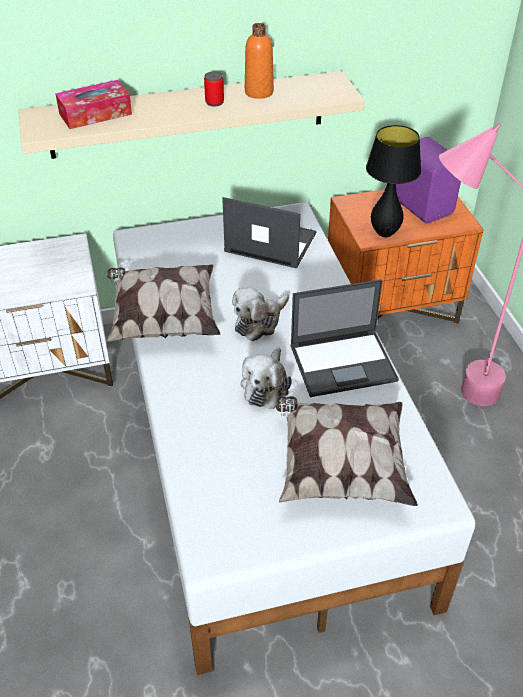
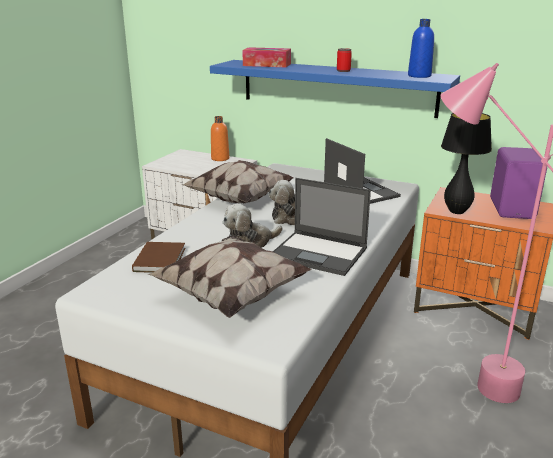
camera: 40 degrees right, 20 degrees down
(188, 115) = (336, 87): beige shelf -> blue shelf
(211, 462) = (161, 259): none -> brown book
(259, 92) = (380, 72): orange bottle -> orange bottle (220, 158)
(311, 89) = (419, 76): none -> blue bottle

